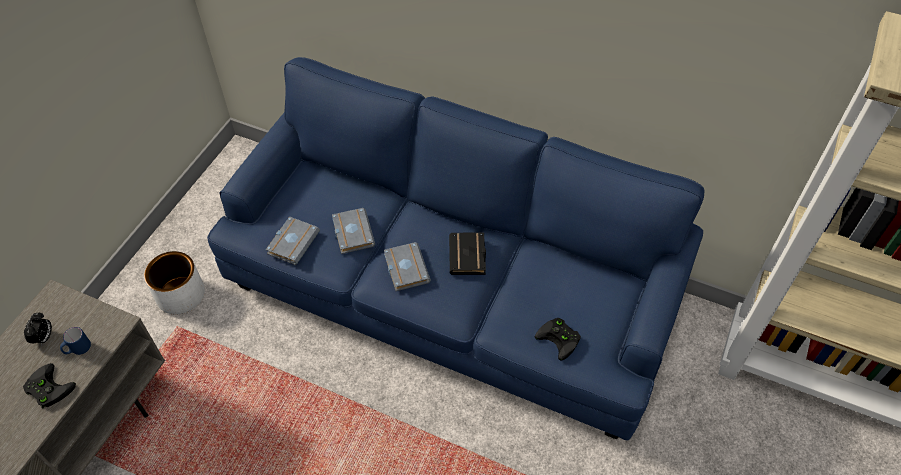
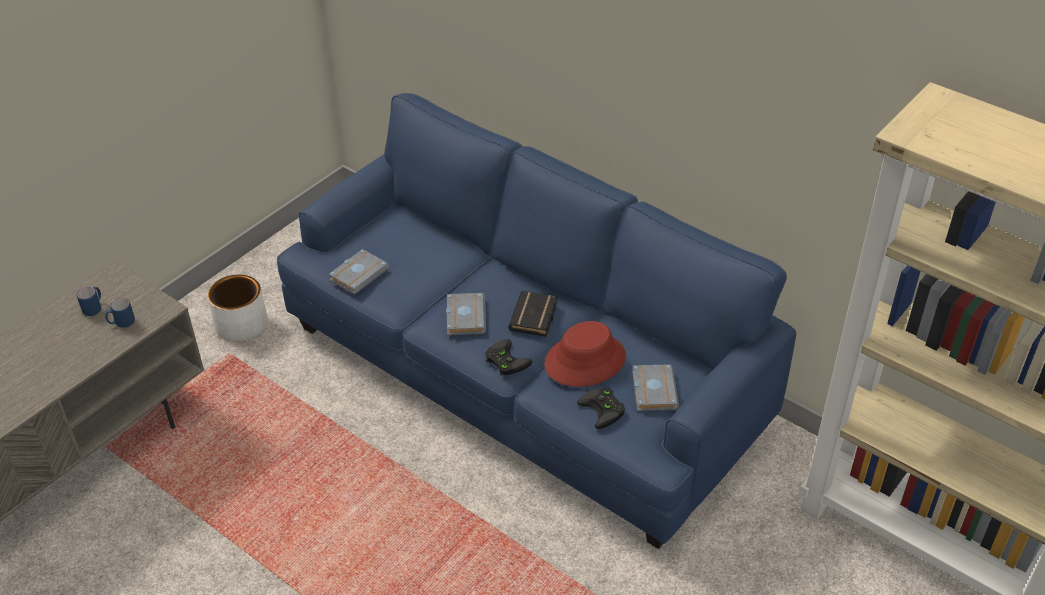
camera: 15 degrees right, 10 degrees down
(44, 338) = (94, 308): alarm clock -> blue mug
(47, 388) = (84, 349): black game controller -> black game controller (505, 360)
(351, 232) = (421, 276): grey book -> grey book (652, 390)
(526, 291) = (584, 360): none -> red hat

